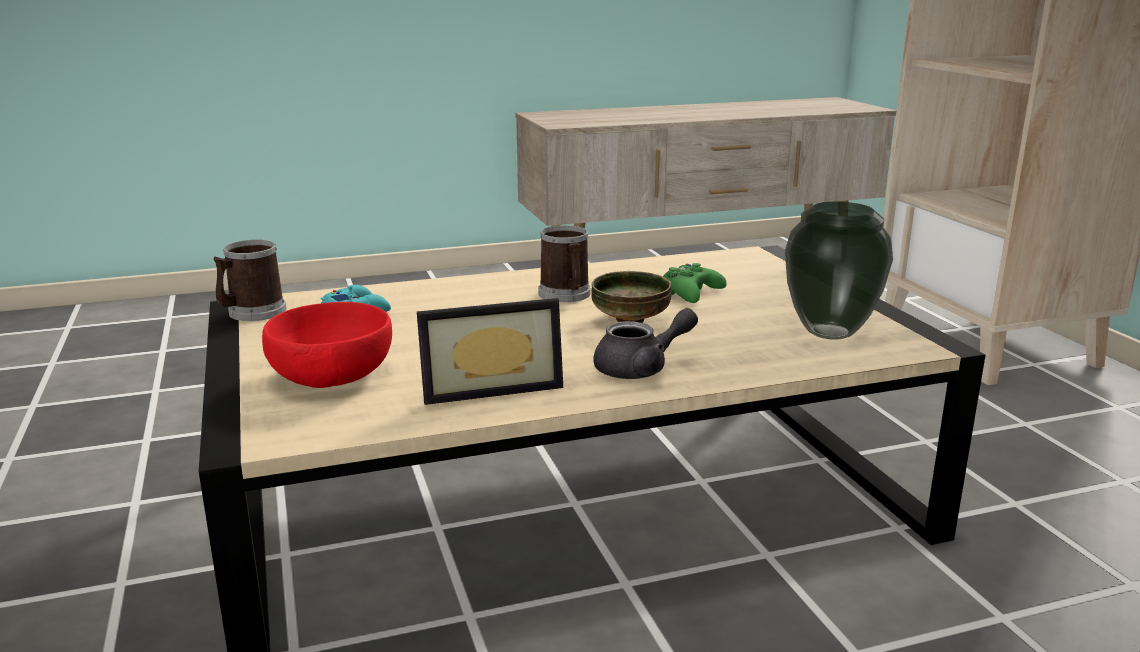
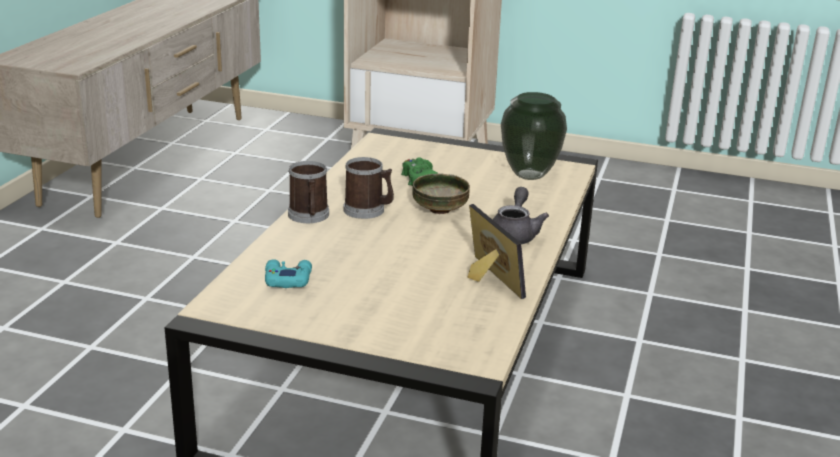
camera: 55 degrees left, 5 degrees up
(251, 313) = (228, 317): mug -> mug (309, 216)
(333, 375) = (402, 318): red bowl -> none
(490, 386) = (485, 279): picture frame -> picture frame turned 45 degrees counterclockwise

